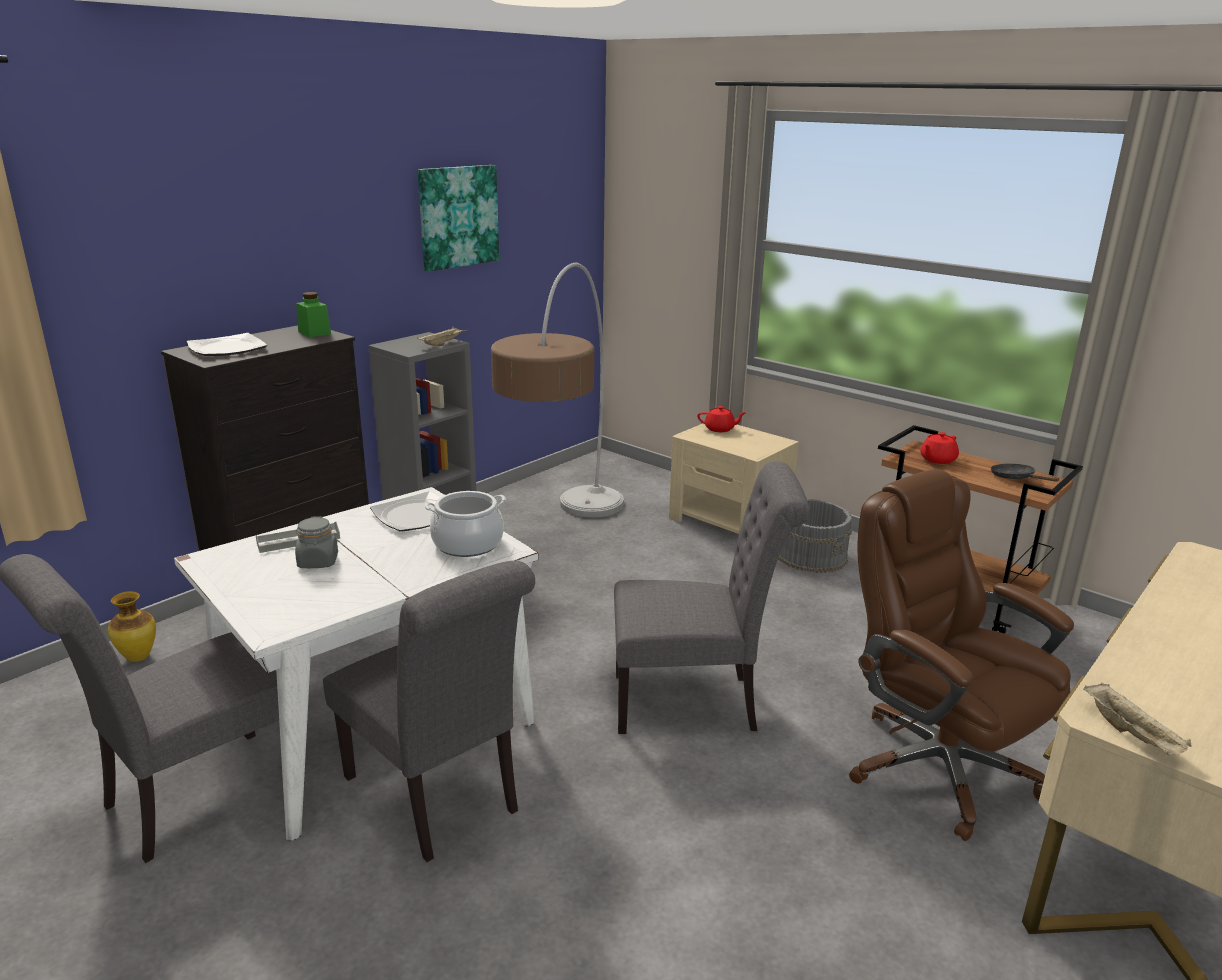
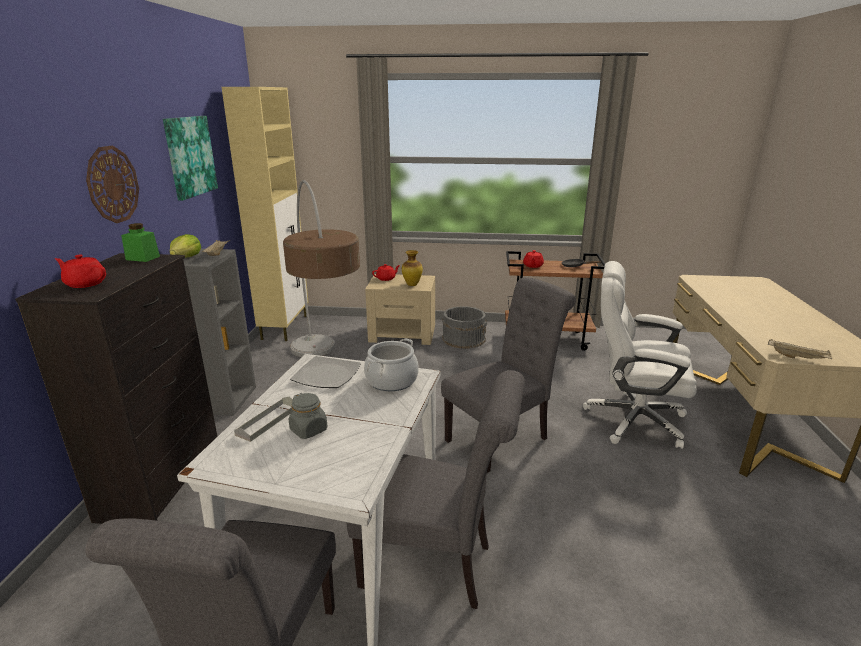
camera: 35 degrees left, 0 degrees up
(138, 658) = (64, 594): vase -> vase (412, 285)
(226, 349) = (85, 283): plate -> red teapot
(321, 244) = (112, 184): none -> wall clock
(406, 343) = (186, 258): none -> lettuce
(589, 468) = (285, 327): none -> beige cabinet
(936, 765) = (632, 419): brown office chair -> white office chair

